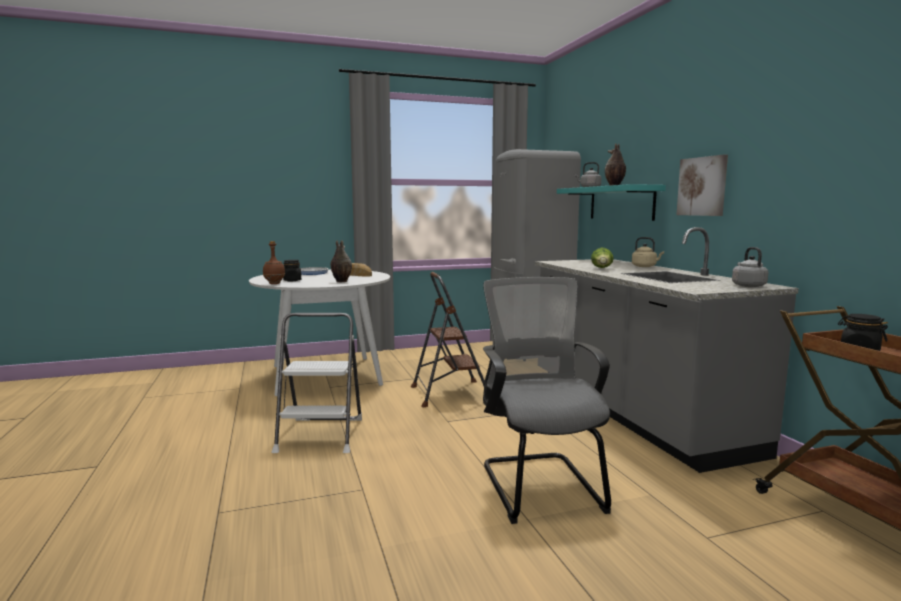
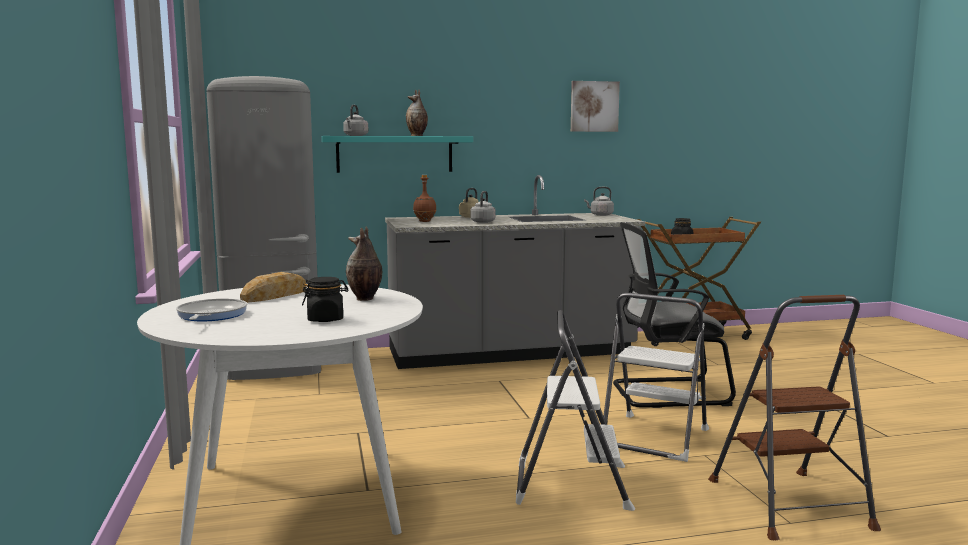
camera: 85 degrees left, 0 degrees up
(275, 283) = (364, 325): brown bottle -> brown bottle (425, 221)
(404, 468) = (653, 438): none -> white step ladder
(448, 393) = (432, 414): brown step ladder -> brown step ladder (790, 505)
(602, 268) = (483, 222): lettuce -> grey kettle
(702, 186) = (510, 139): picture -> picture (594, 106)

